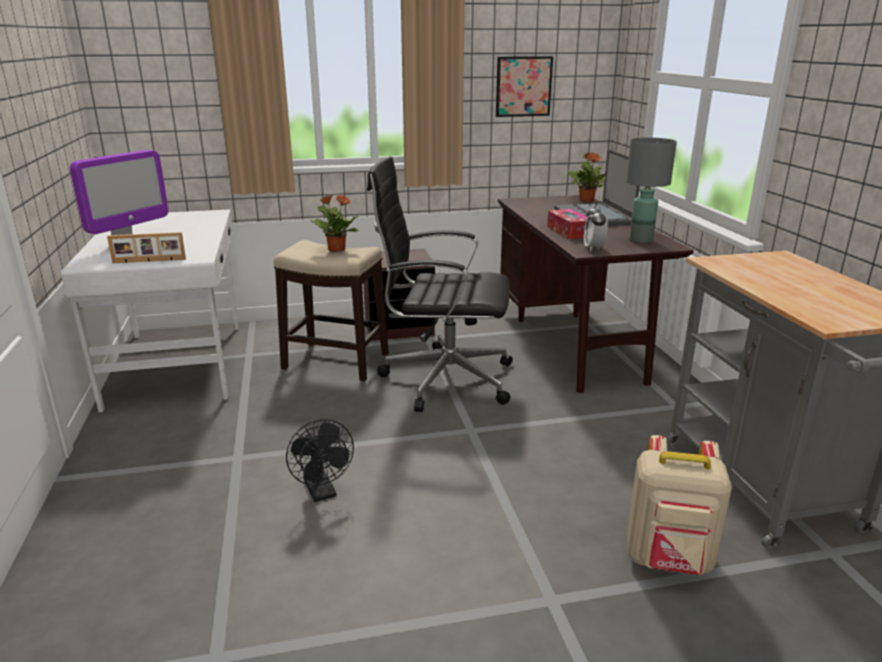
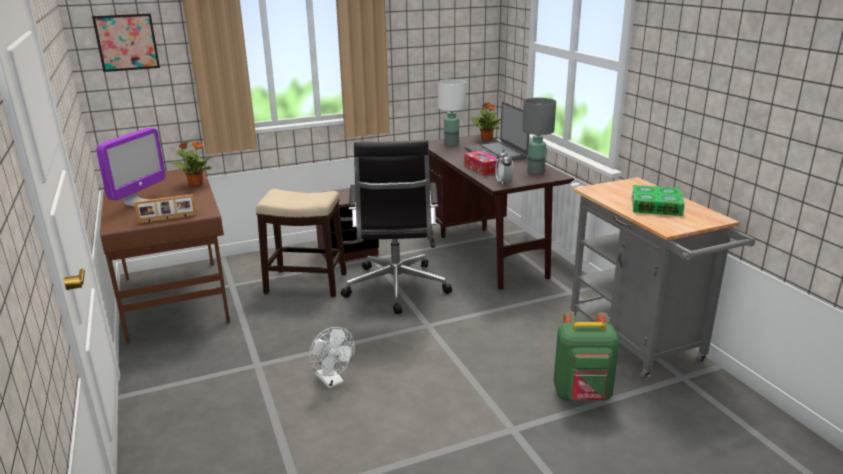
camera: 10 degrees left, 0 degrees up
(179, 363) = (176, 298): white desk -> brown desk
(322, 492) = (332, 381): black fan -> white fan
(336, 249) = (303, 195): potted plant -> potted plant (195, 184)
(443, 379) = (396, 289): black office chair -> black office chair turned 90 degrees counterclockwise
(523, 86) = (431, 53): picture -> picture (127, 42)
(538, 203) = (451, 144): none -> white table lamp
(668, 560) = (582, 395): beige backpack -> green backpack
(811, 288) = (656, 206): none -> book

